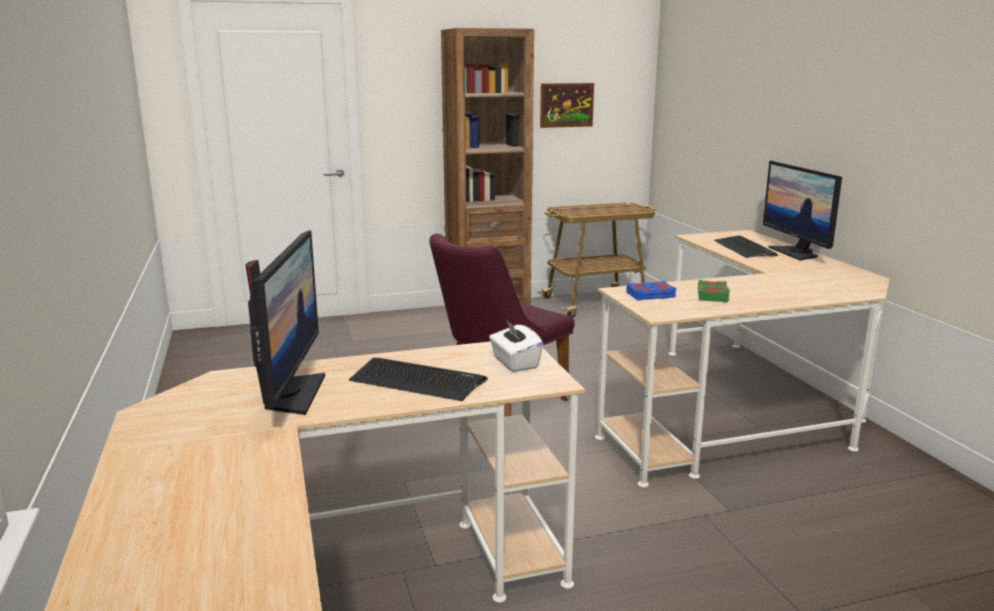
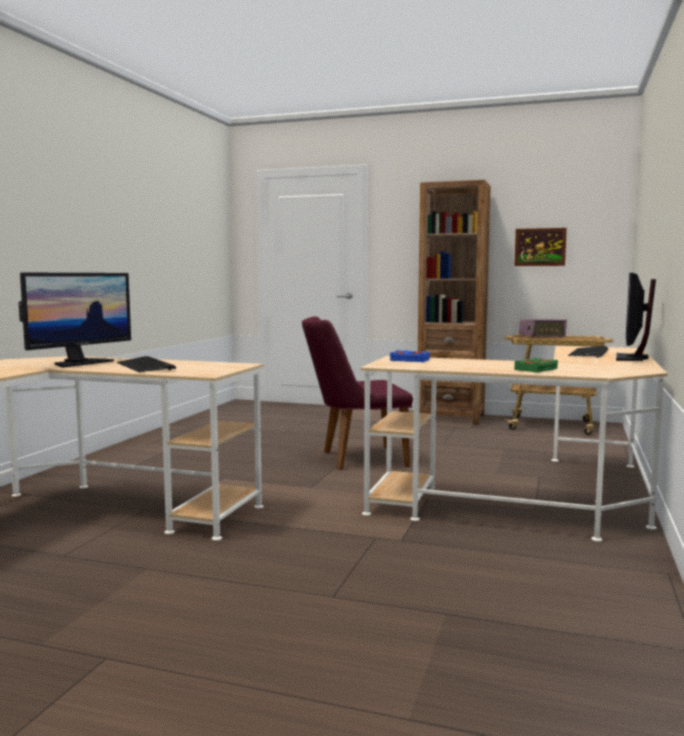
camera: 35 degrees right, 10 degrees down
(514, 363) = (215, 368): white tissue box -> none
(585, 209) = (542, 336): none -> radio
(713, 295) = (457, 364): green book -> green book (536, 369)

